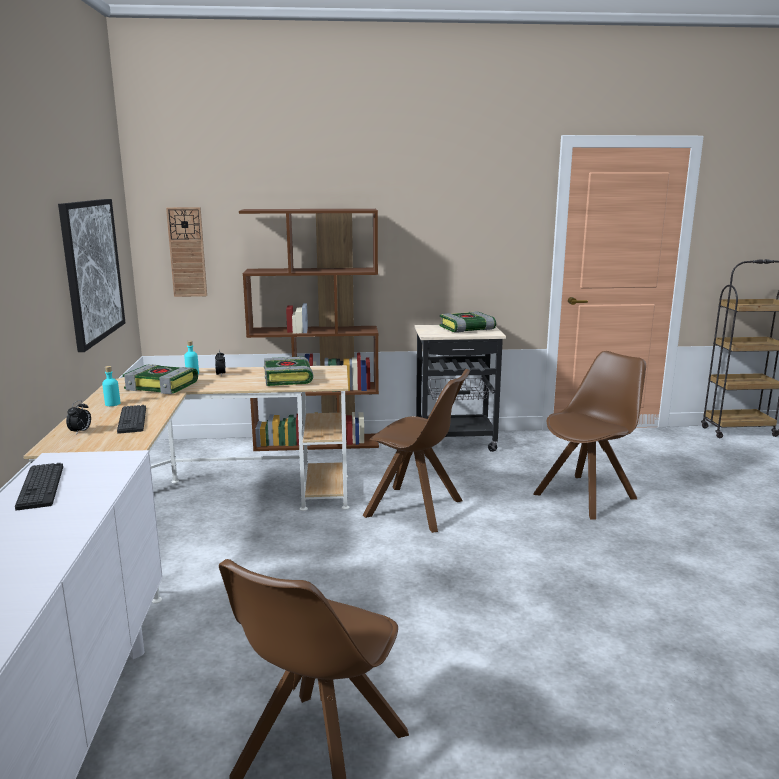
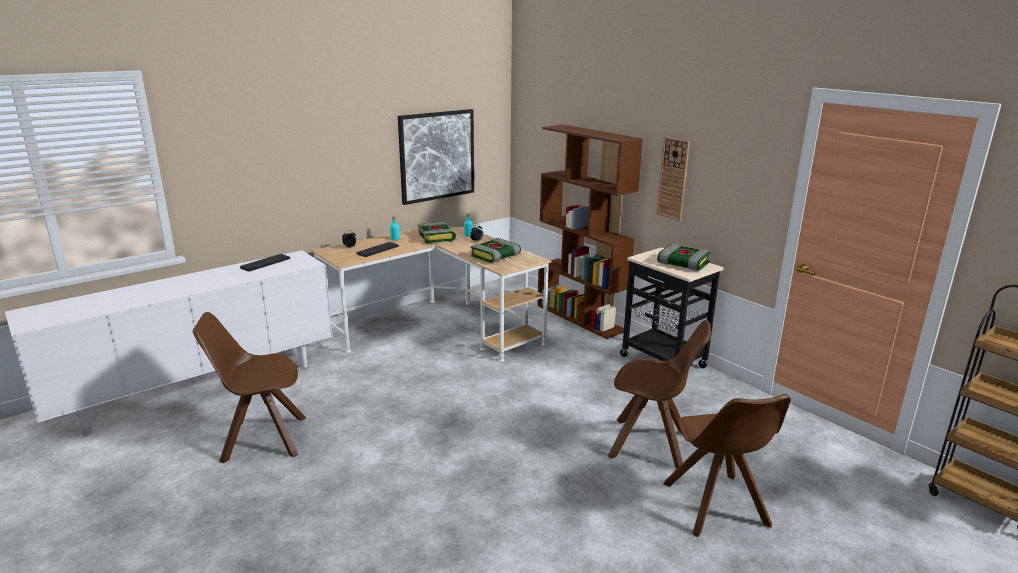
camera: 55 degrees right, 5 degrees up
(187, 252) = (535, 150): wall clock -> wall clock (673, 178)
(416, 509) = (530, 383): brown chair -> brown chair (716, 506)

